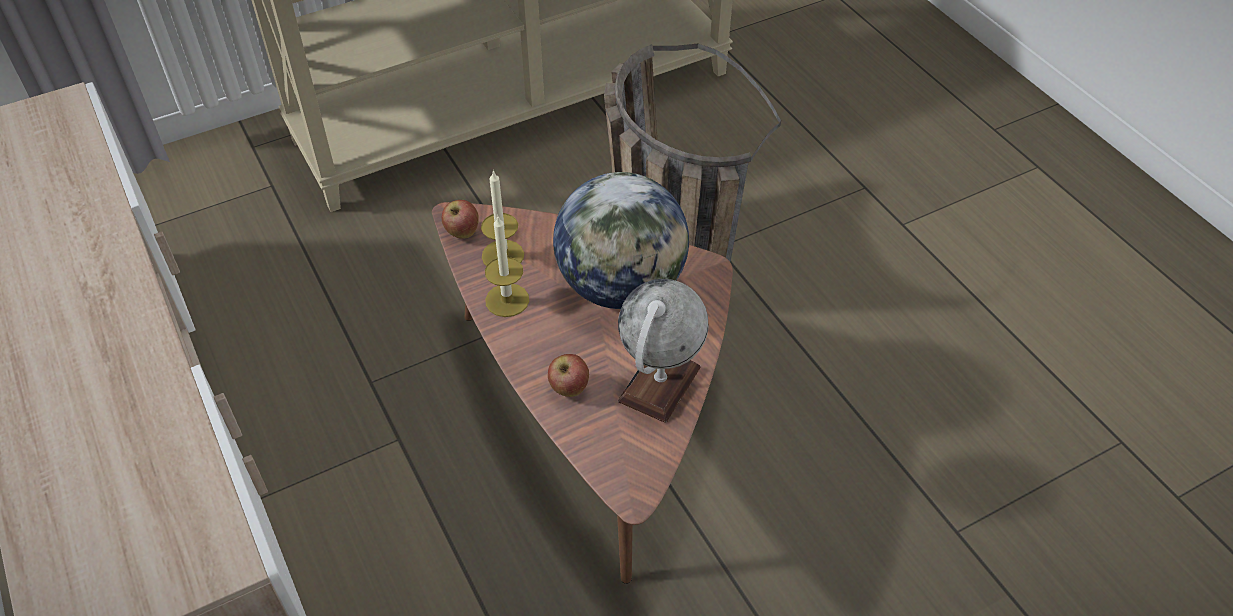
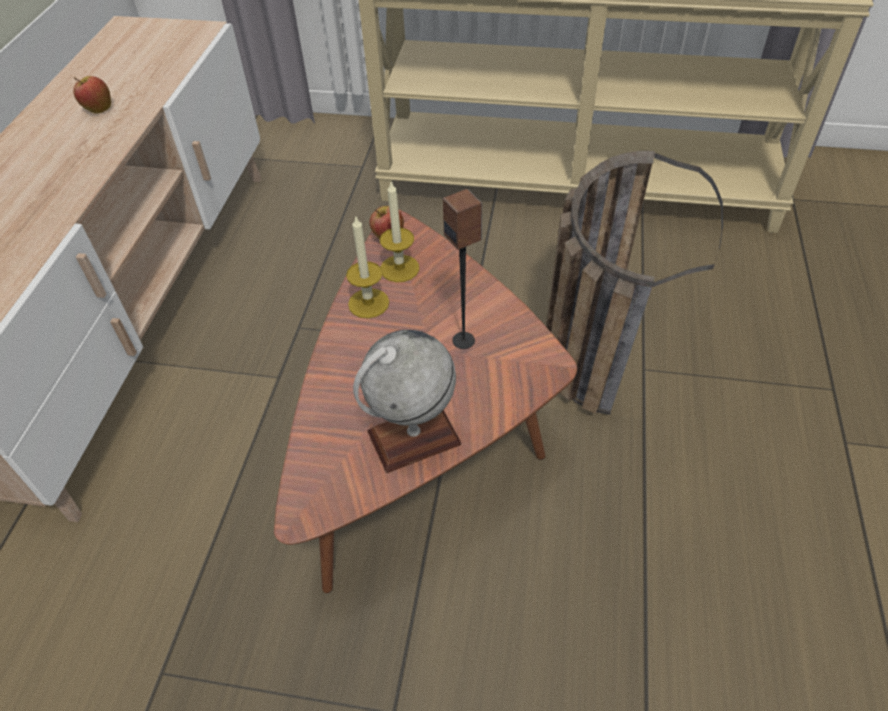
camera: 40 degrees right, 0 degrees up
(569, 389) = (342, 397): apple -> apple (98, 109)
(621, 286) = (464, 340): globe -> speaker

